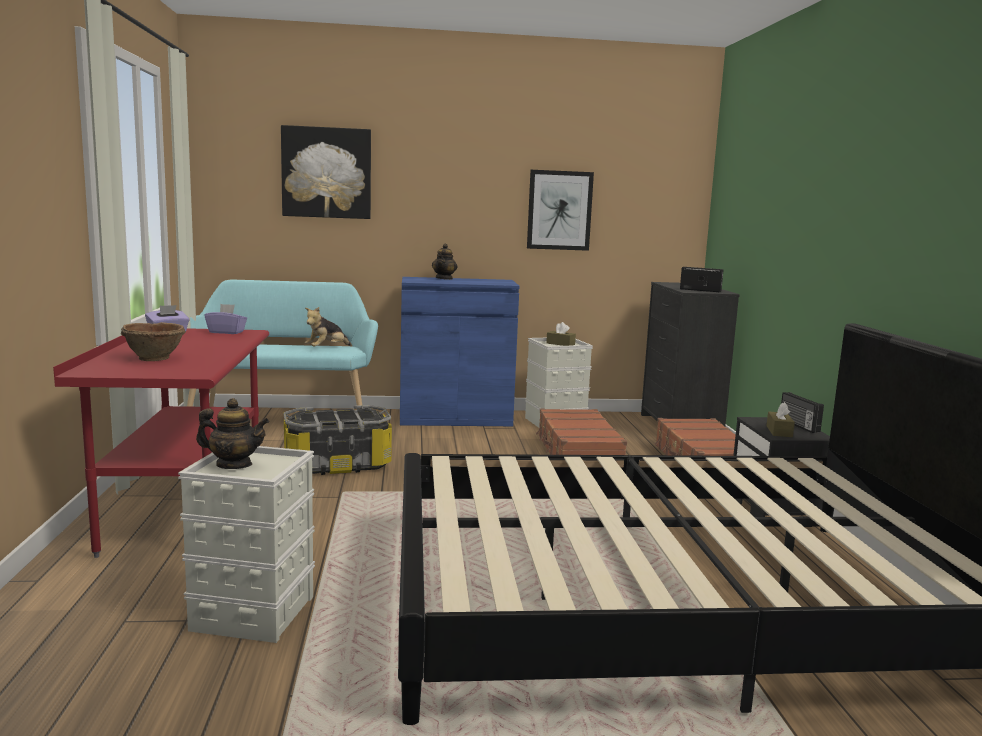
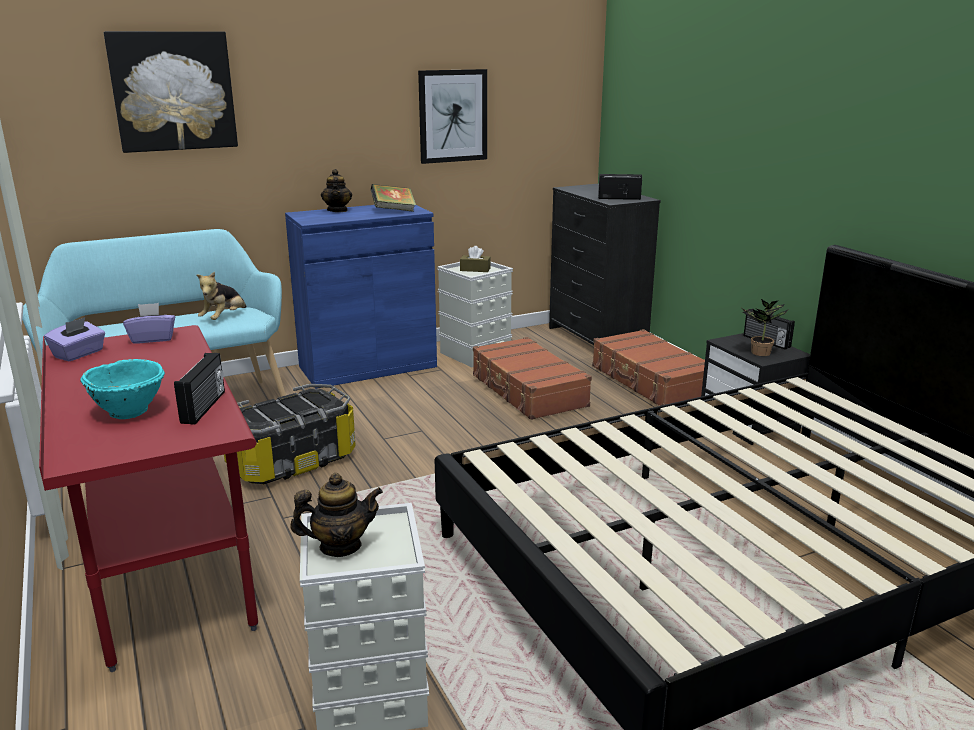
camera: 20 degrees left, 10 degrees up
(155, 358) = (129, 411): brown bowl -> turquoise bowl
(205, 363) = (205, 407): none -> radio
(488, 282) = (393, 211): none -> book
(779, 431) = (758, 353): brown tissue box -> potted plant

